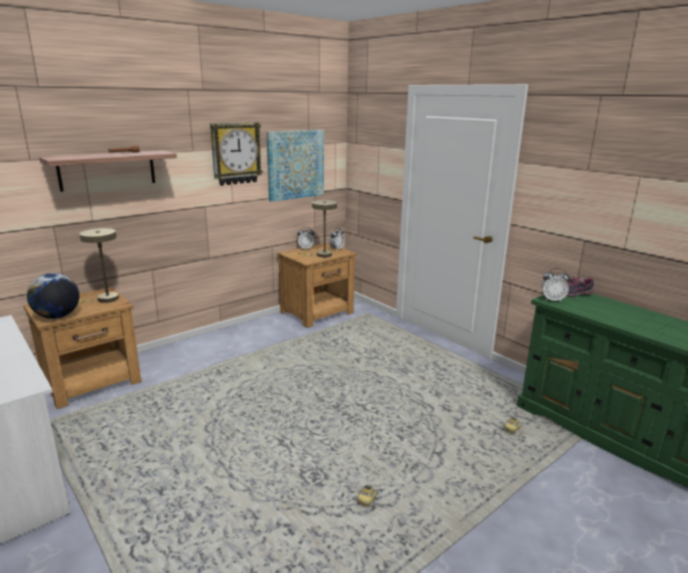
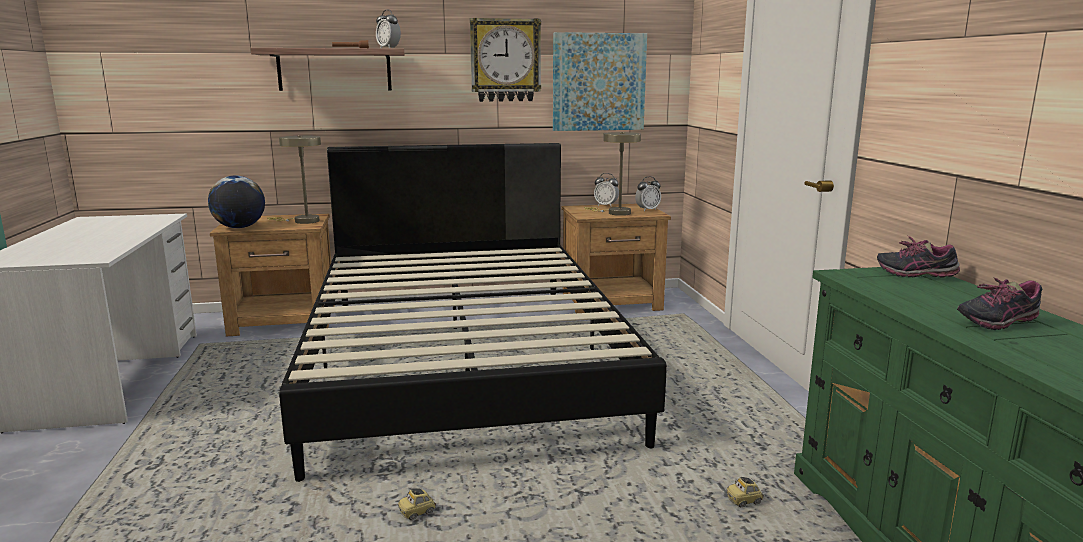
camera: 30 degrees right, 5 degrees down
(273, 381) = (464, 361): none -> black bed
(552, 300) = (853, 275): alarm clock -> alarm clock (388, 48)
(642, 321) = (996, 323): none -> shoe

